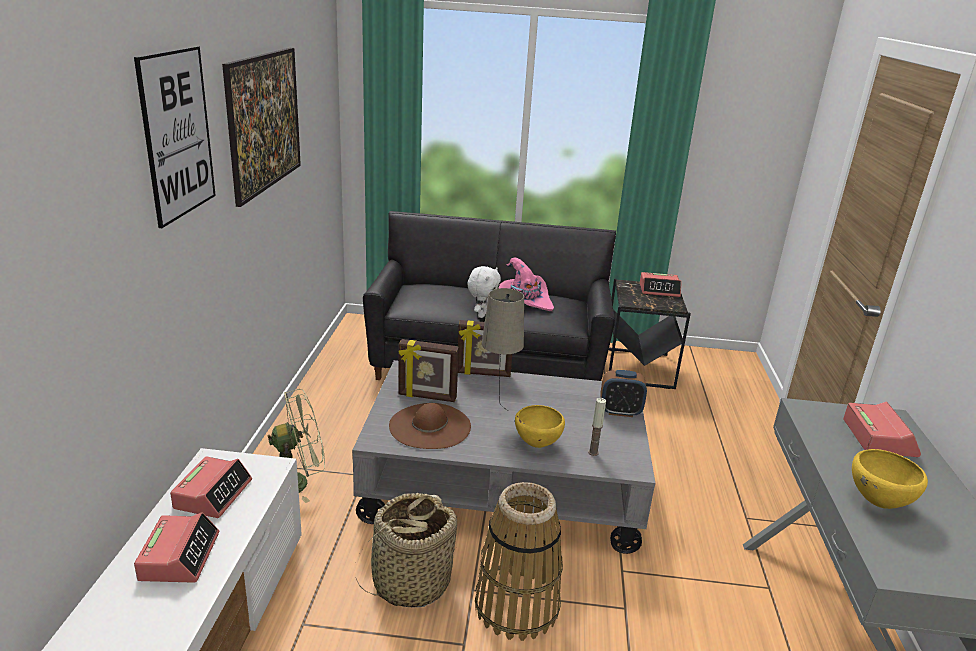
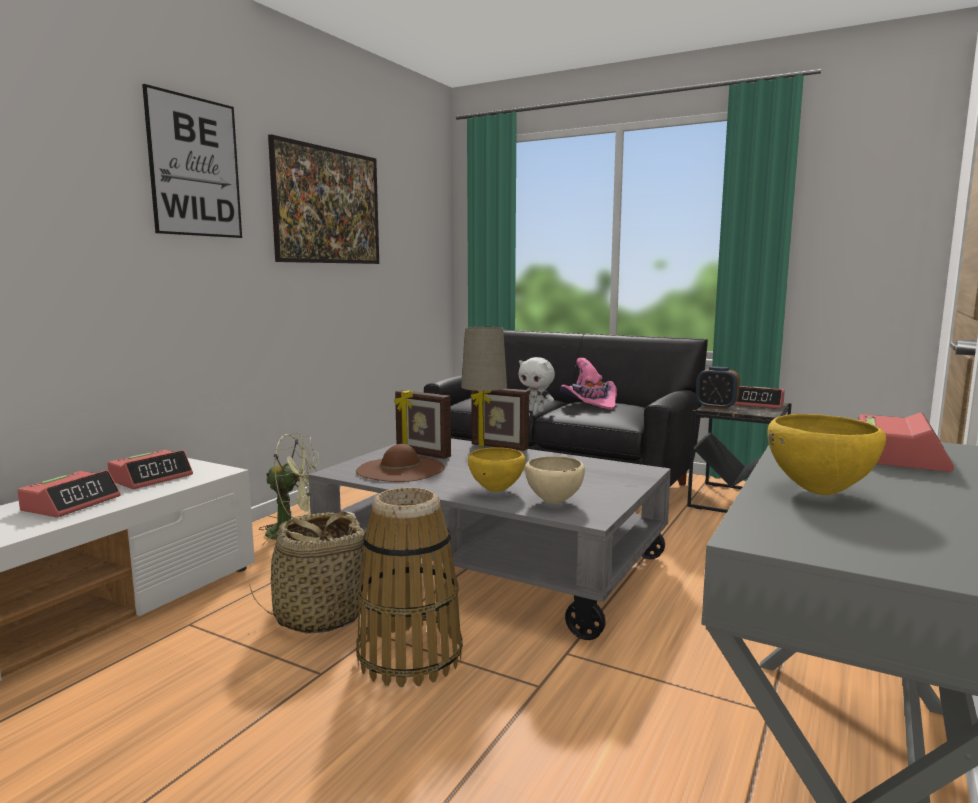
camera: 25 degrees right, 15 degrees down
(482, 315) = (536, 411): white plush toy -> white plush toy turned 75 degrees clockwise
(593, 452) = (554, 502): candle -> beige bowl
(620, 411) = (623, 482): alarm clock -> alarm clock (716, 407)

